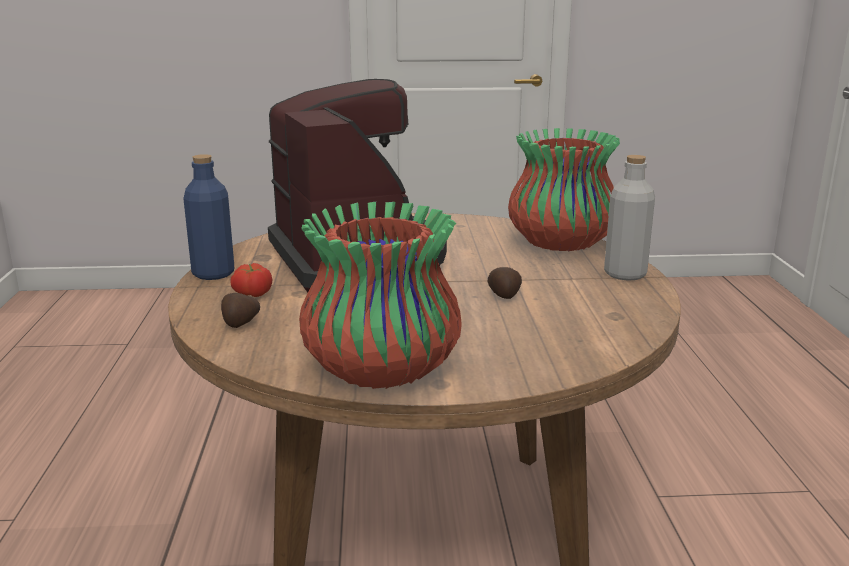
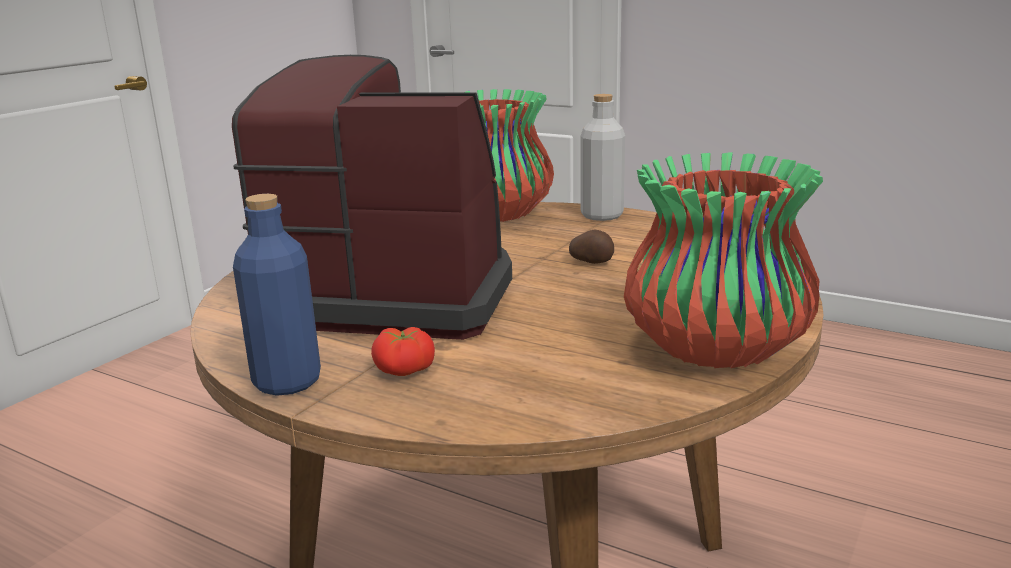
camera: 55 degrees left, 0 degrees up
(240, 324) = (497, 396): potato -> none

